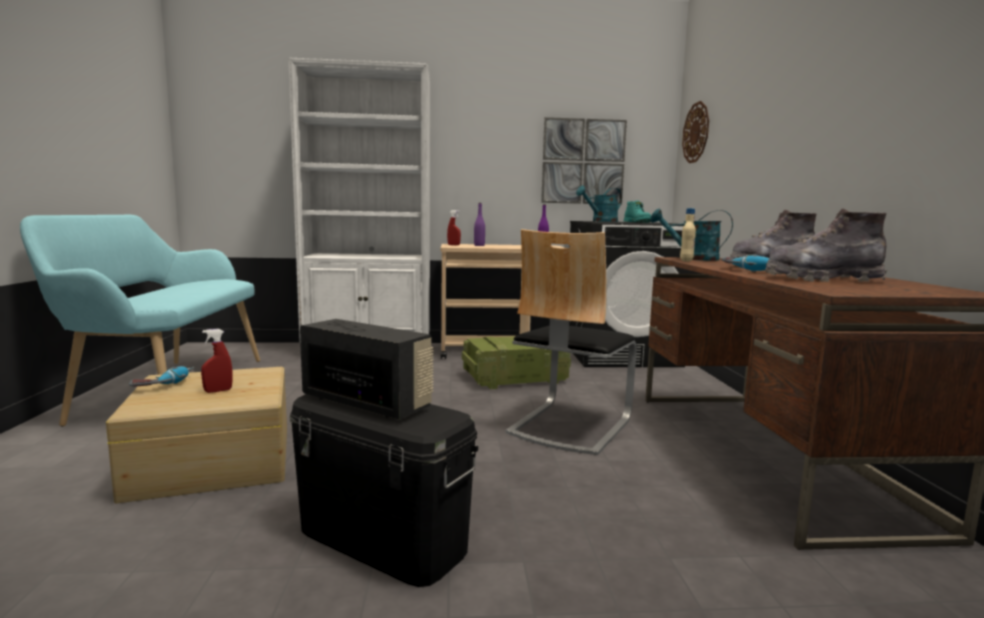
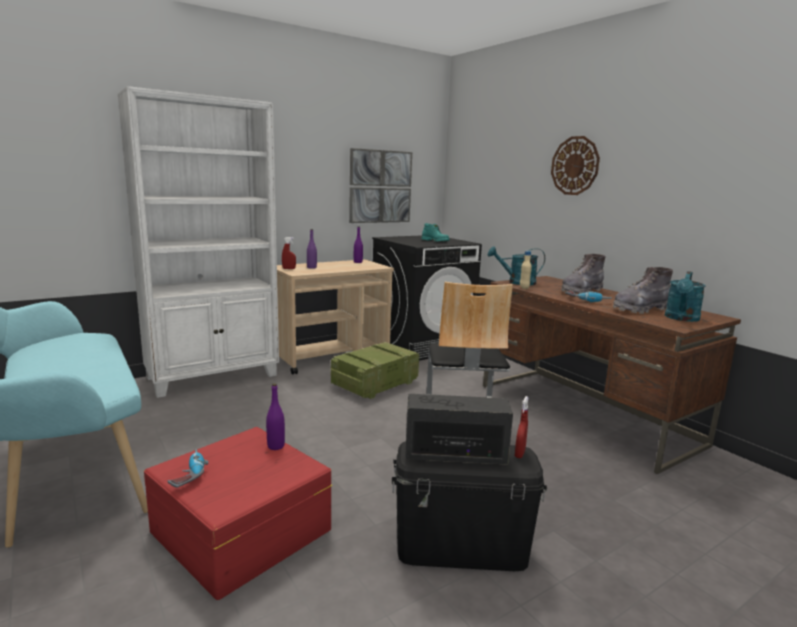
camera: 30 degrees left, 5 degrees up
(211, 460) = (240, 530): beige storage box -> red storage box
(218, 391) = (254, 468): red spray bottle -> red spray bottle (519, 454)
(266, 381) = (276, 446): none -> purple bottle
(601, 221) = (400, 238): turquoise watering can -> turquoise watering can (681, 318)
(696, 132) = (468, 168): wall clock -> wall clock (575, 166)

